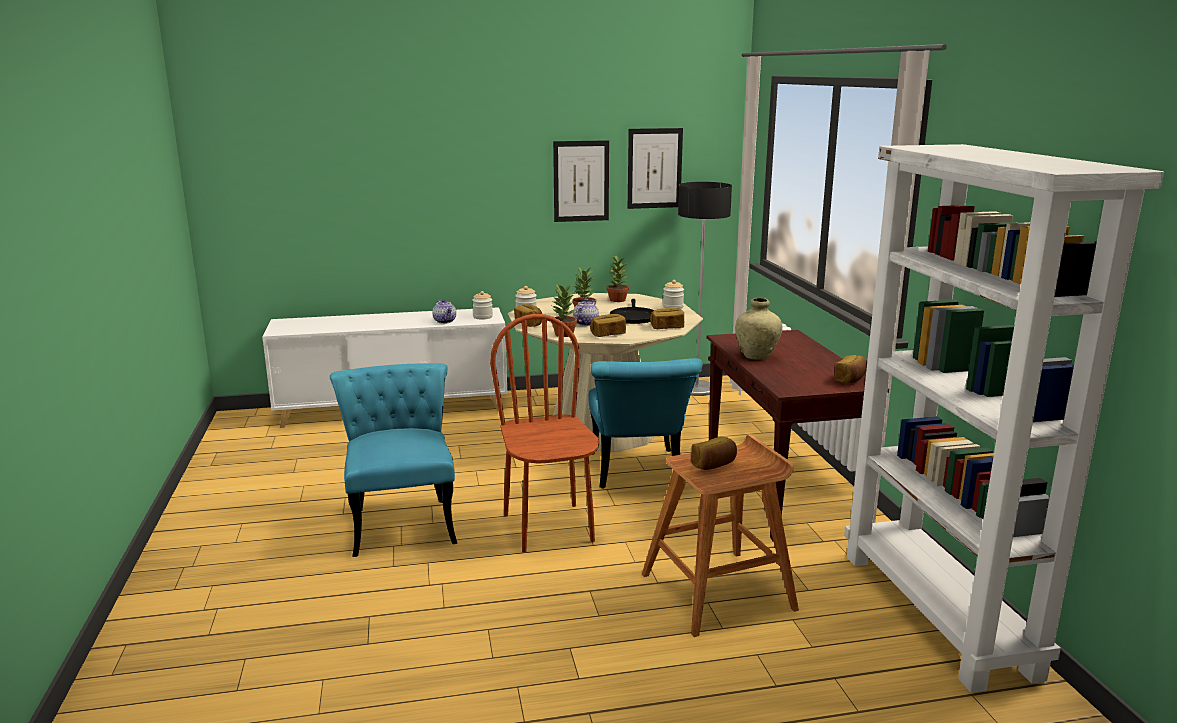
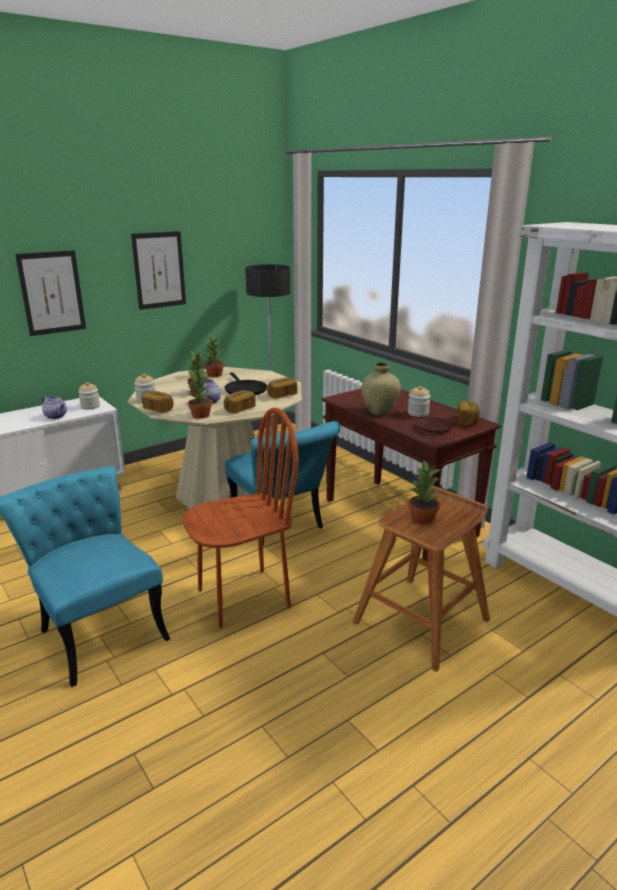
camera: 25 degrees left, 5 degrees up
(549, 527) = (243, 598): brown chair -> brown chair turned 105 degrees clockwise
(654, 168) = (219, 255): picture -> picture (52, 293)
(673, 307) = (267, 375): jar -> jar (418, 413)
(714, 465) = (422, 519): bread -> potted plant
(799, 380) = (434, 429): none -> brown plate

